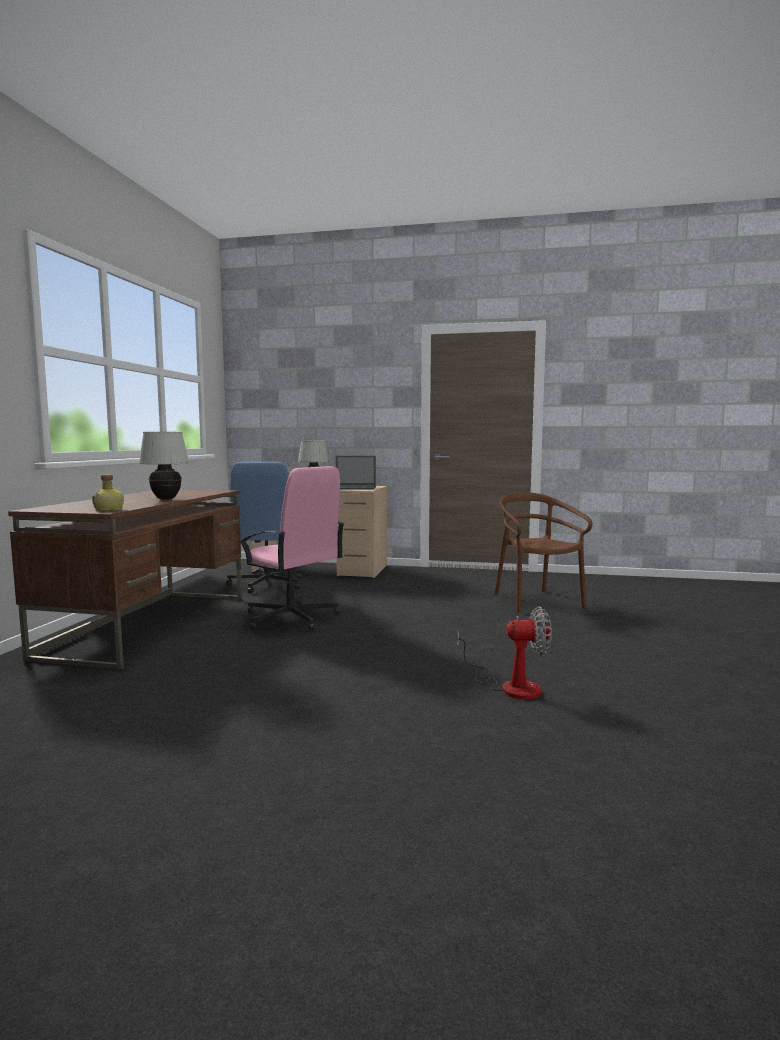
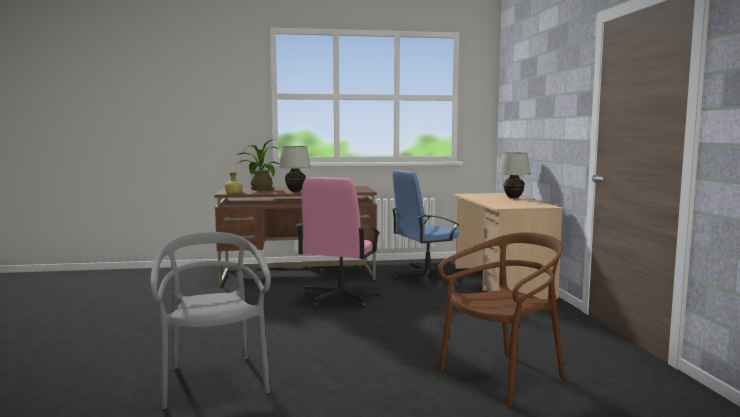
camera: 70 degrees right, 0 degrees up
(90, 504) = (259, 189): none -> potted plant
(355, 488) = (512, 204): laptop -> none
(510, 686) = (214, 381): fan -> grey chair

